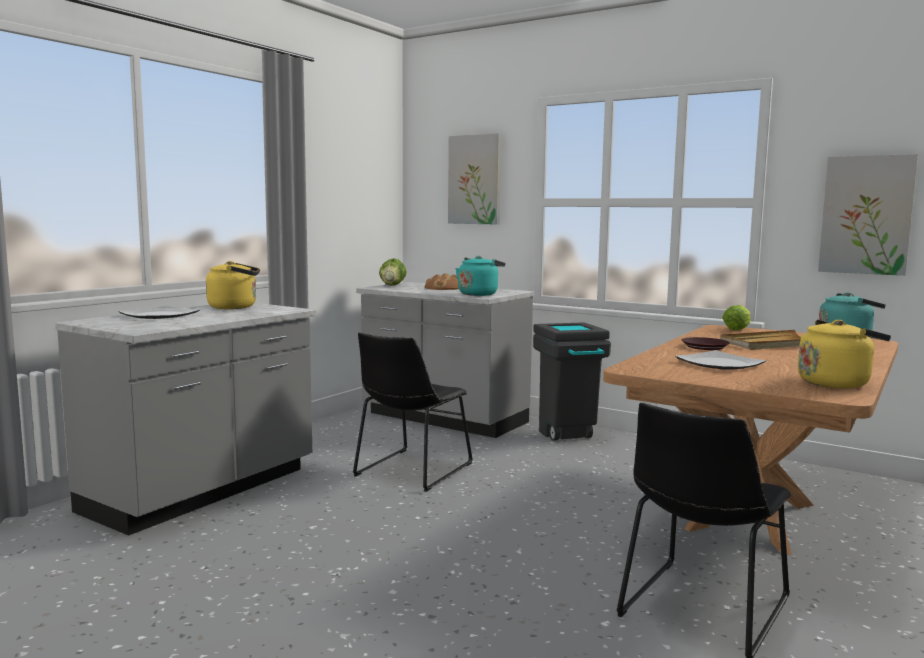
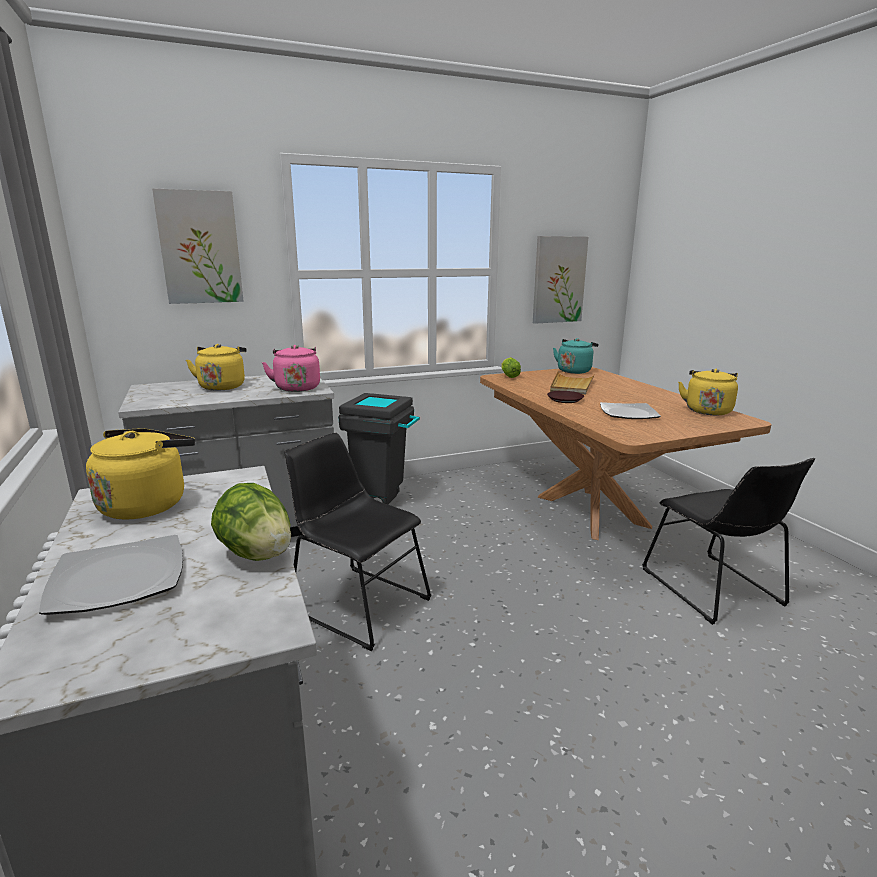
camera: 55 degrees left, 10 degrees up
(392, 285) = (145, 396): lettuce -> lettuce (257, 553)
(411, 471) = (356, 603): black chair -> black chair turned 150 degrees clockwise
(444, 288) = (222, 386): bread -> yellow kettle
(479, 294) = (297, 387): turquoise kettle -> pink kettle

